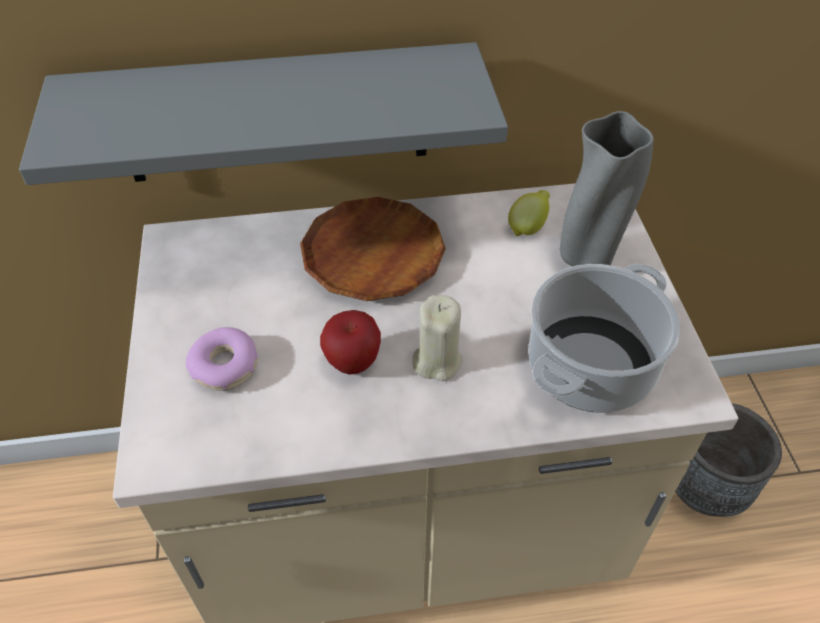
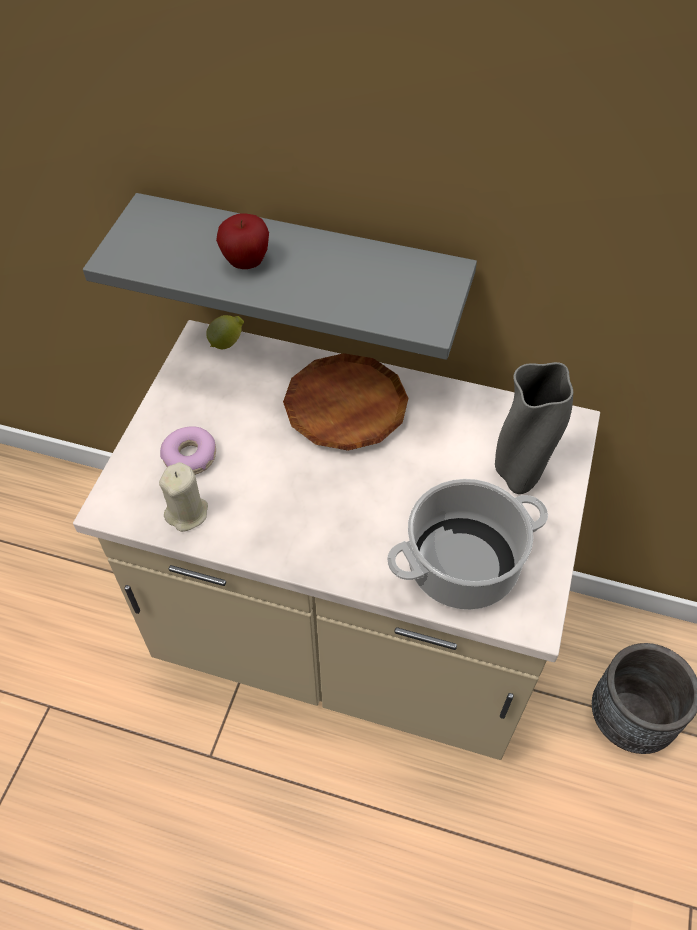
camera: 25 degrees right, 5 degrees up
(353, 363) = (281, 490): apple -> apple (246, 263)
(436, 360) = (345, 512): beige candle -> beige candle (187, 513)
(527, 228) = (486, 428): lemon -> lemon (227, 343)

